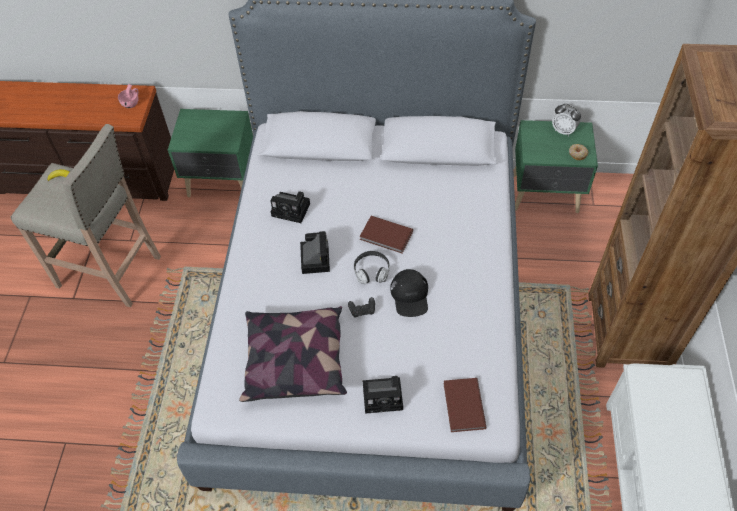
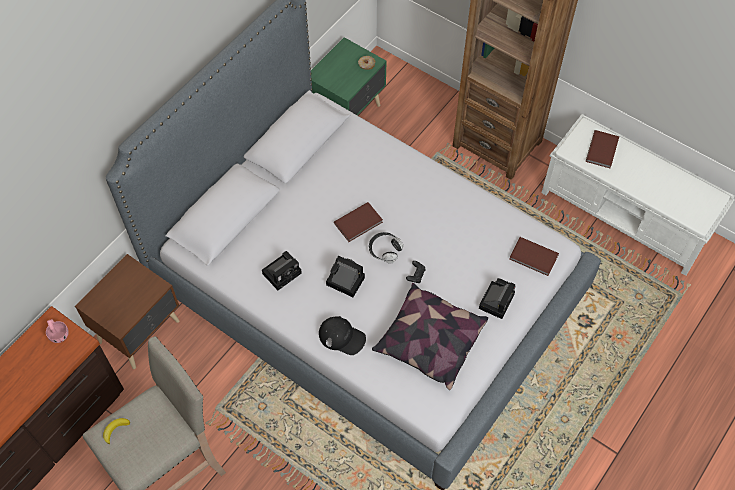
camera: 60 degrees left, 5 degrees up
(223, 182) = (141, 331): green nightstand -> brown nightstand
(410, 295) = (424, 238): black cap -> black cap (342, 337)
(563, 131) = (338, 58): alarm clock -> none
(676, 412) = (603, 150): none -> brown book

